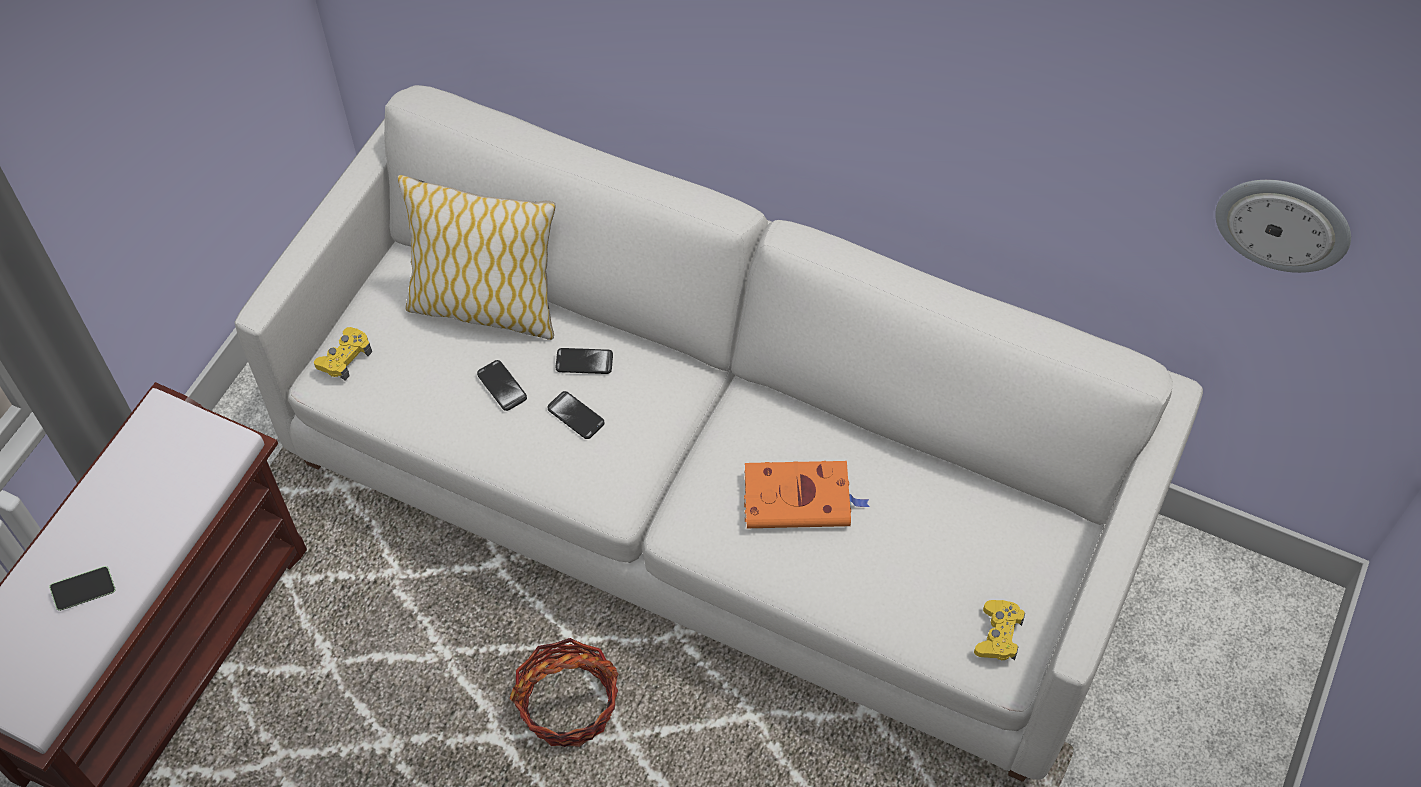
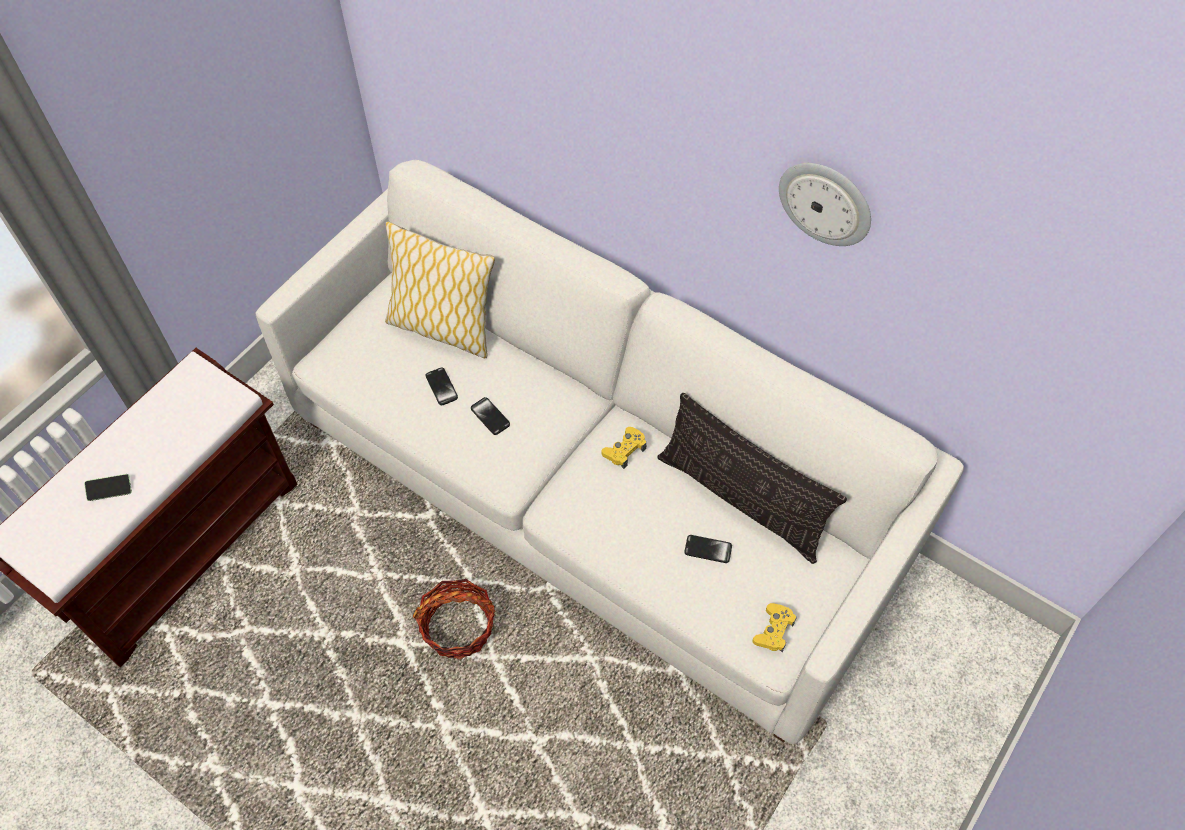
camera: 10 degrees right, 0 degrees up
(345, 357) = (336, 350): yellow game controller -> yellow game controller (624, 450)
(584, 362) = (505, 378): phone -> phone (708, 549)
(800, 499) = (642, 503): orange book -> none
(925, 475) = (741, 500): none -> pillow
(1283, 223) = (1039, 346): wall clock -> wall clock (826, 203)

